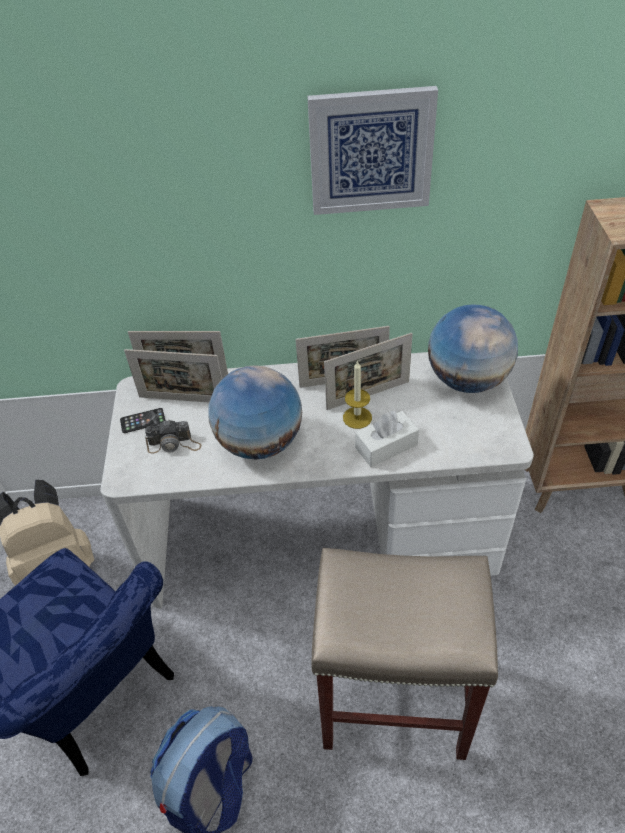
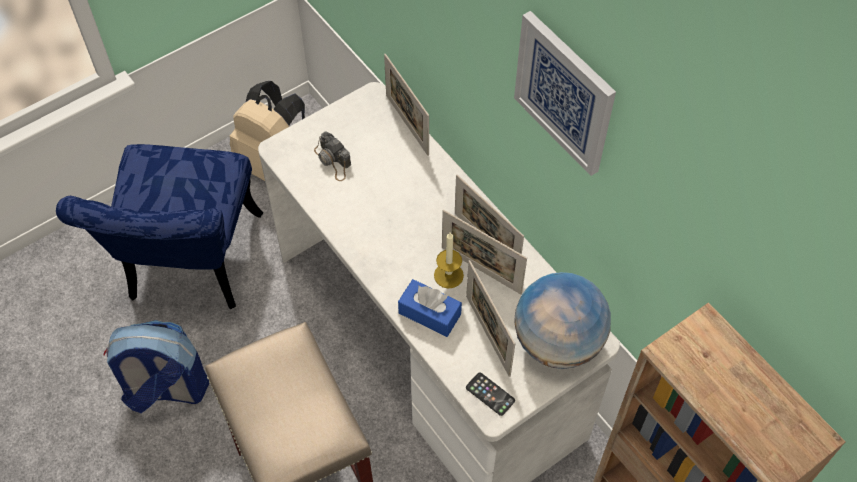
camera: 55 degrees right, 10 degrees up
(143, 421) = (342, 125): phone -> phone (490, 394)
(182, 400) = (382, 137): picture frame -> picture frame (488, 335)
(259, 443) = (372, 218): globe -> none
(386, 446) = (429, 313): white tissue box -> blue tissue box

